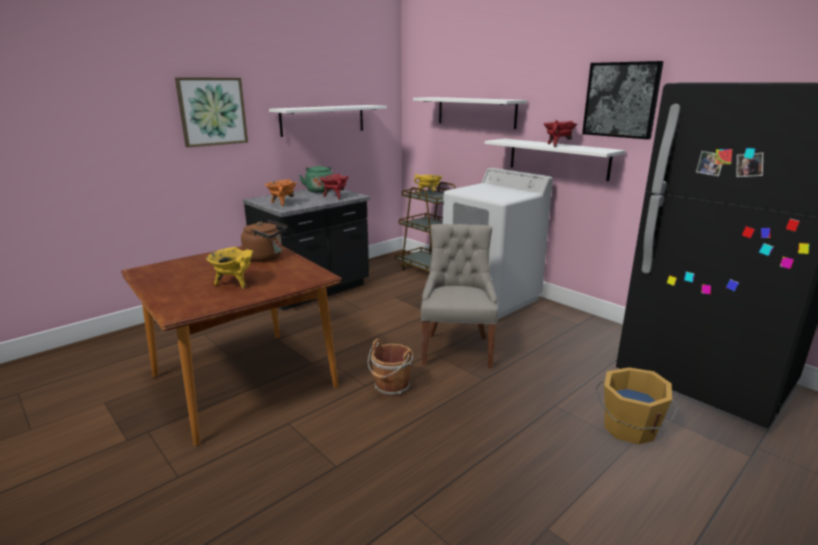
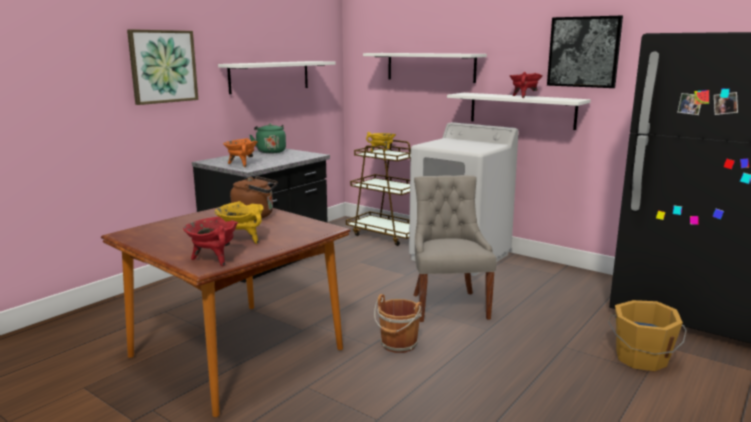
camera: 10 degrees left, 5 degrees down
(335, 197) = (293, 156): red cooking pot -> red cooking pot (213, 259)

